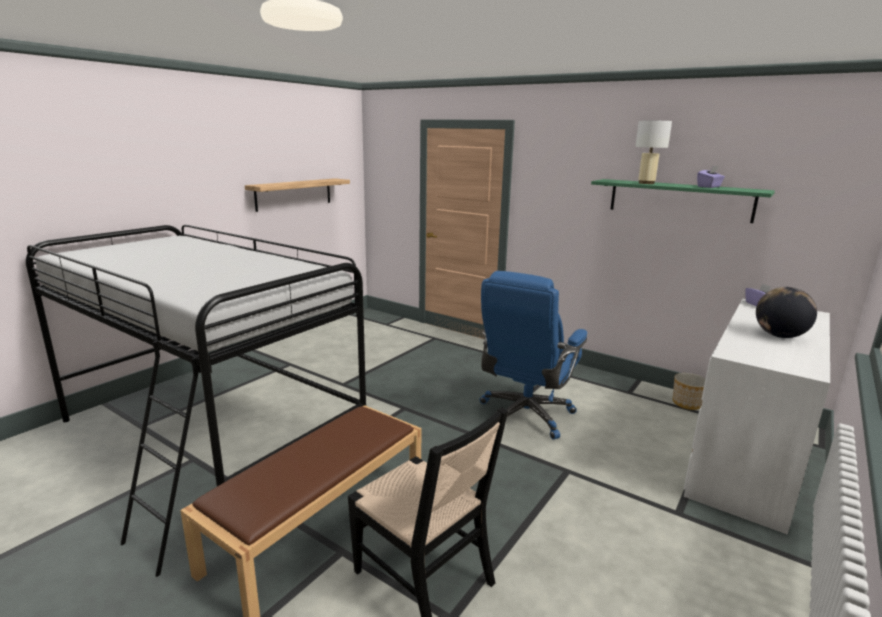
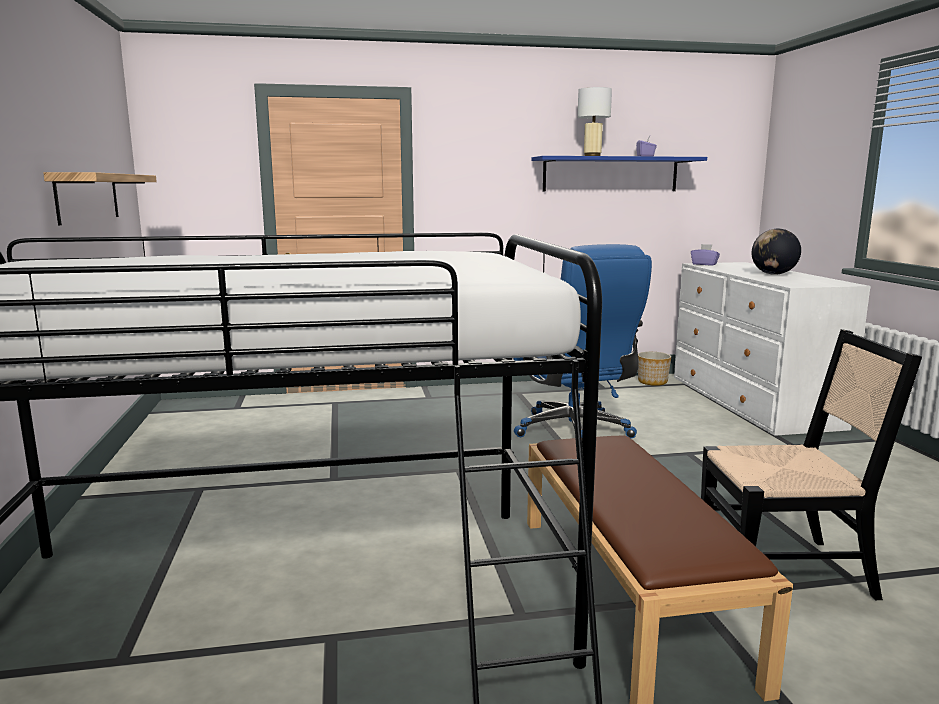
camera: 45 degrees left, 5 degrees down
(679, 200) = (610, 174): green shelf -> blue shelf

